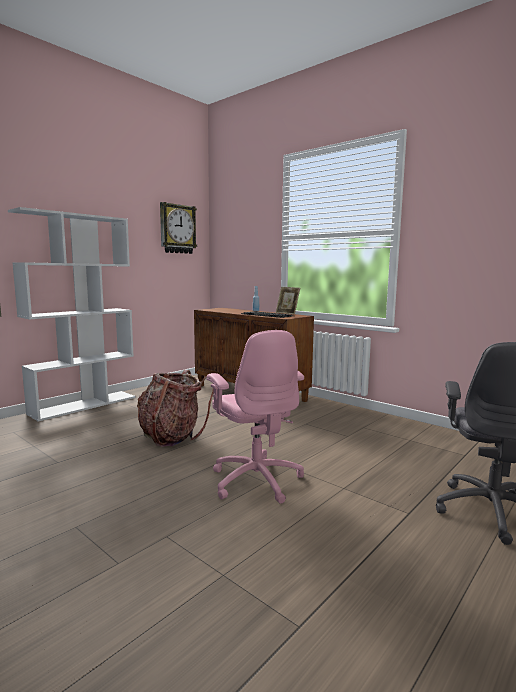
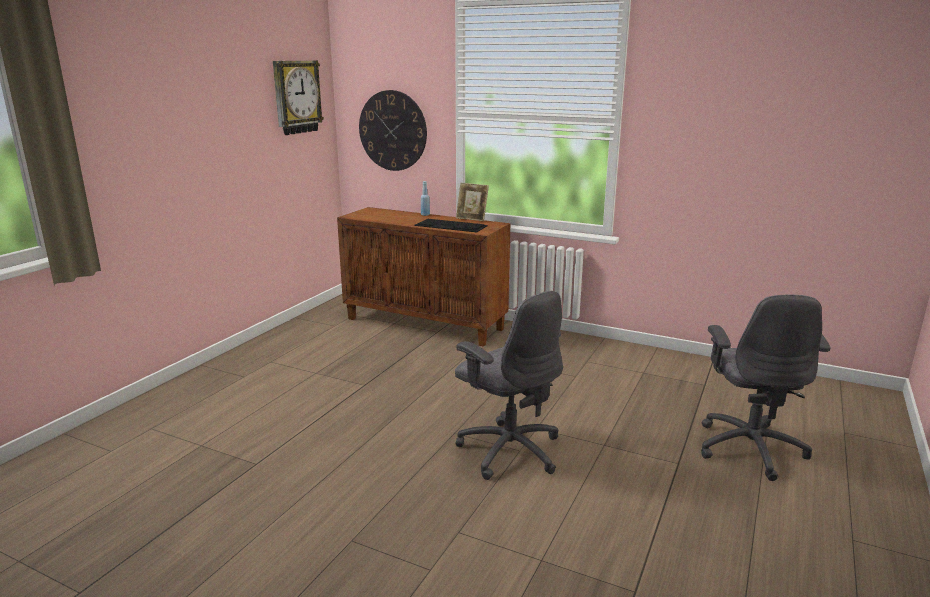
camera: 15 degrees left, 10 degrees up
(84, 405) = (213, 371): white bookcase -> none
(172, 436) = (371, 405): backpack -> none
(242, 254) = (392, 131): none -> wall clock
(256, 480) = (509, 450): pink office chair -> grey office chair

